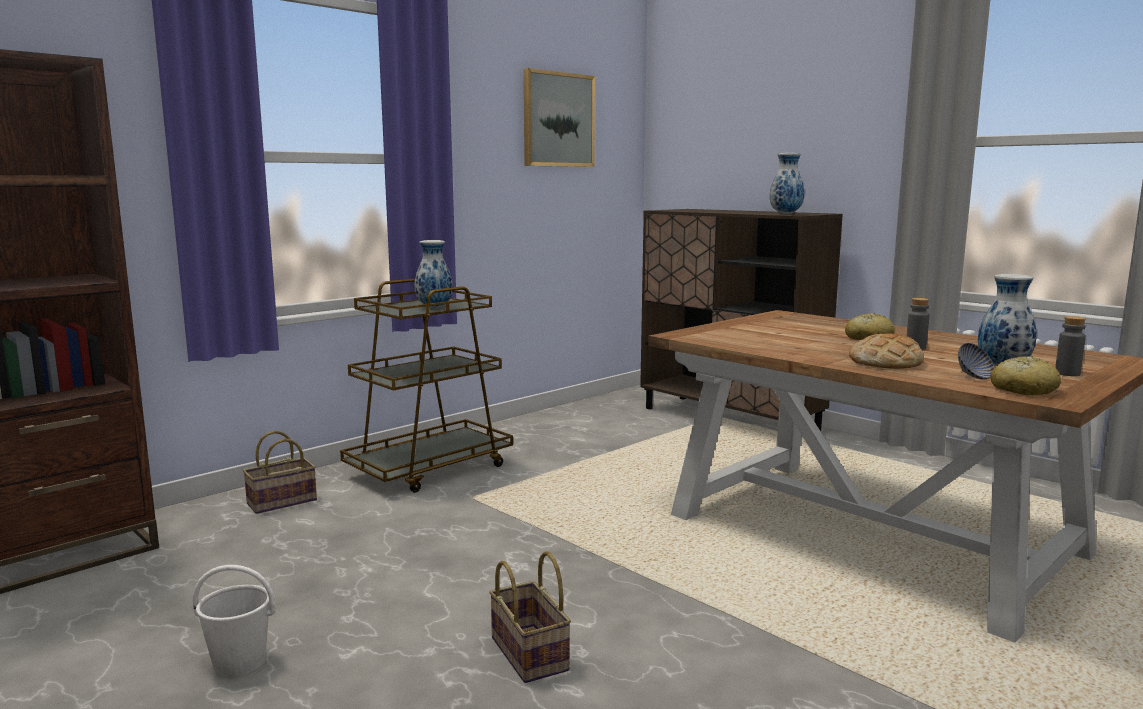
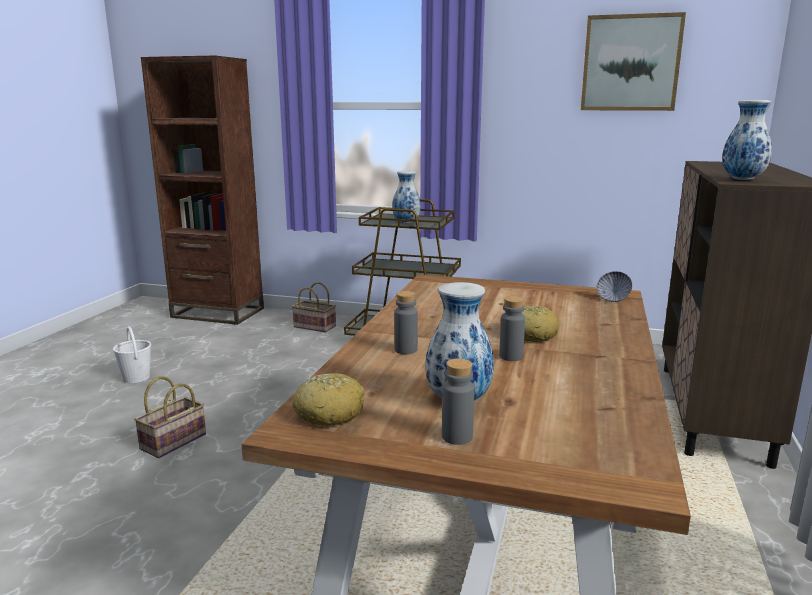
camera: 60 degrees right, 5 degrees up
(885, 362) = (406, 350): bread -> grey bottle
(974, 377) = (377, 389): bowl -> bowl (613, 299)

